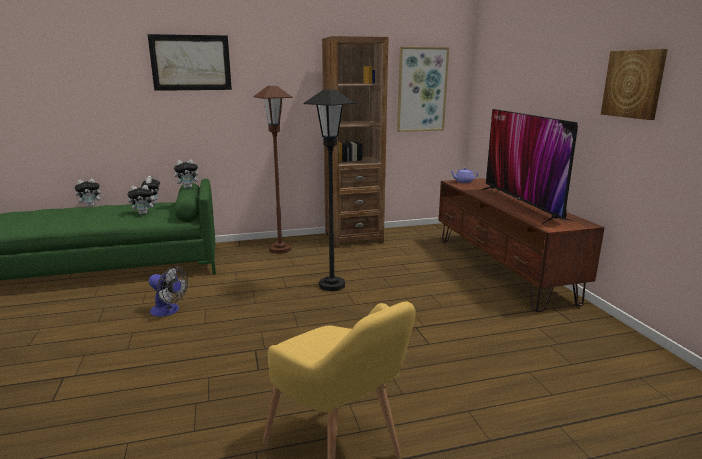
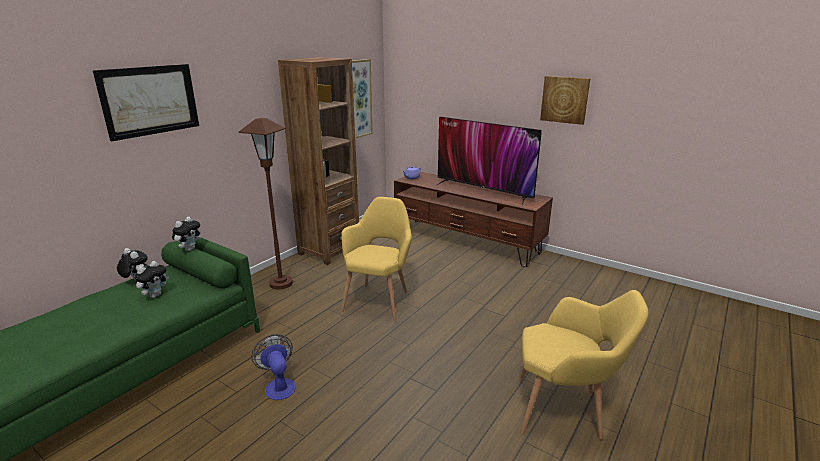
camera: 40 degrees left, 5 degrees up
(91, 206) = (51, 310): plush toy -> none
(168, 311) = (278, 385): fan -> fan turned 105 degrees counterclockwise
(332, 285) = (379, 299): black floor lamp -> yellow armchair

